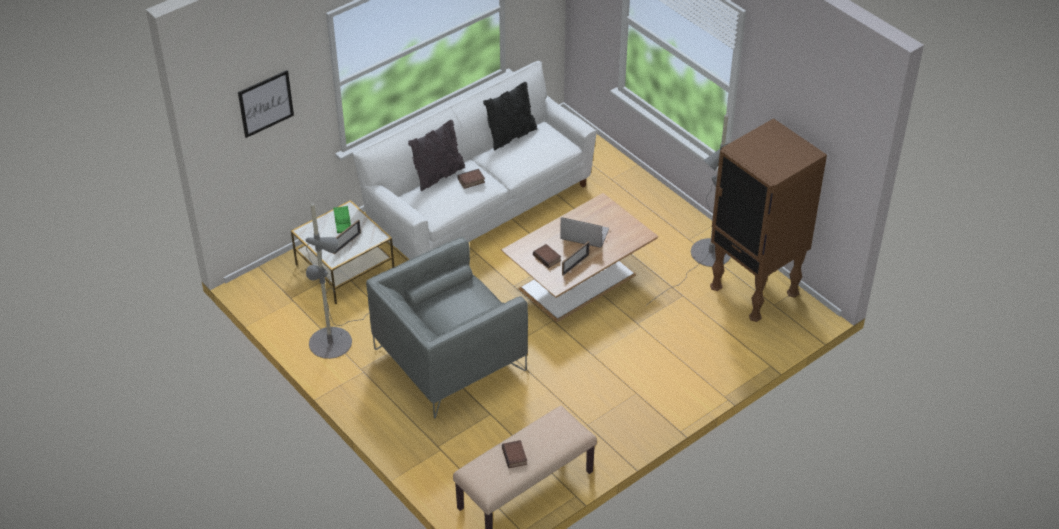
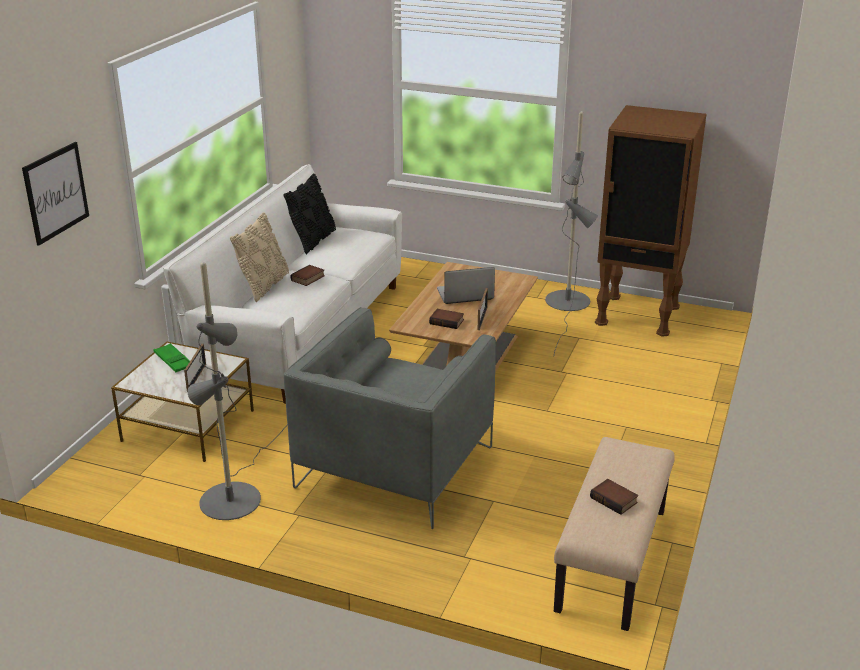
camera: 30 degrees left, 15 degrees down
(438, 175) = (264, 286): black pillow -> beige pillow

